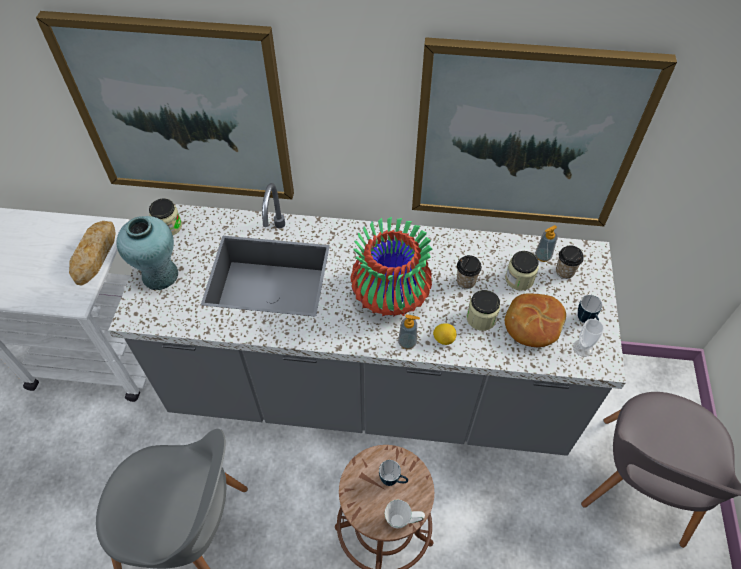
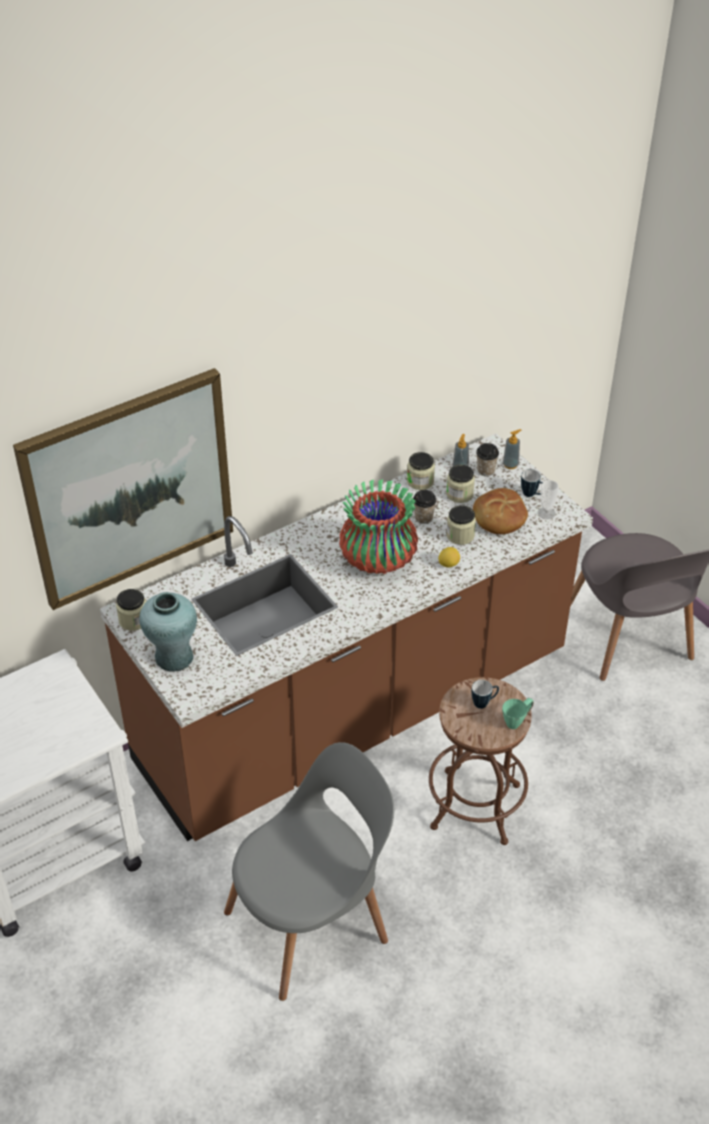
camera: 40 degrees left, 10 degrees down
(95, 254) = (72, 691): bread -> none
(370, 390) = (354, 711): grey counter -> brown counter
(403, 521) = (517, 721): white mug -> green mug
(407, 342) = (425, 582): soap dispenser -> soap dispenser (510, 465)
(496, 247) = (420, 481): none -> jar
(525, 139) = (413, 372): picture -> none

